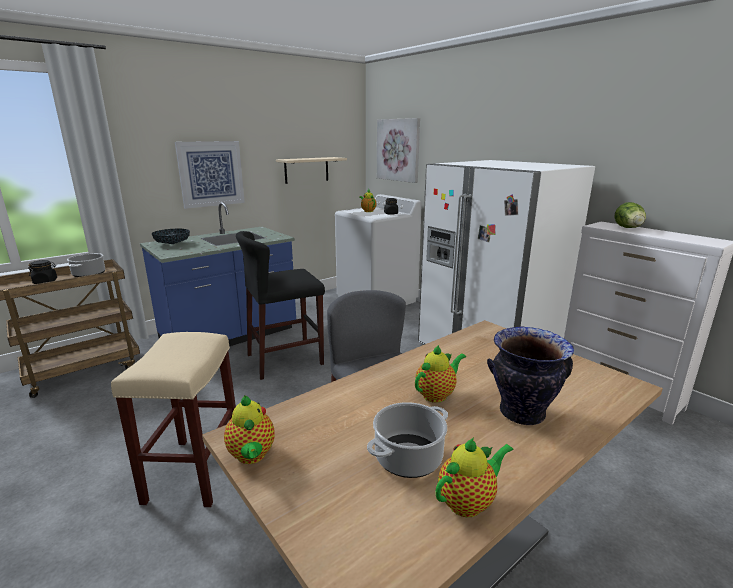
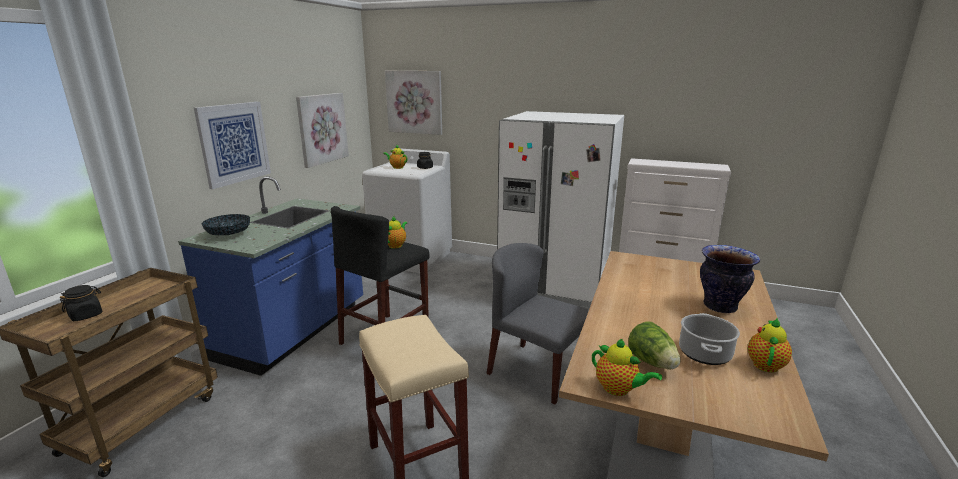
camera: 30 degrees left, 0 degrees up
(89, 274) = (137, 292): cooking pot -> none
(306, 170) = (322, 128): beige shelf -> picture
(437, 394) = (661, 310): teapot -> teapot (396, 245)
(629, 228) = (658, 162): lettuce -> lettuce (652, 362)

